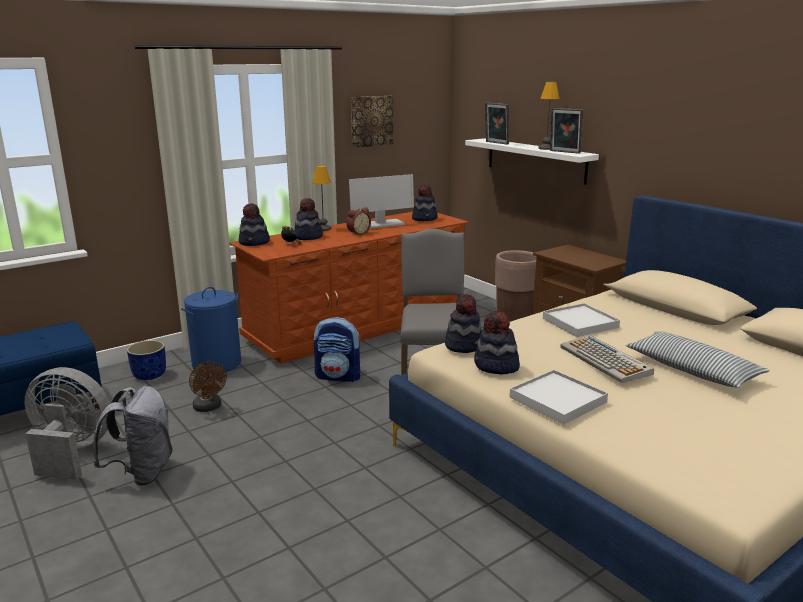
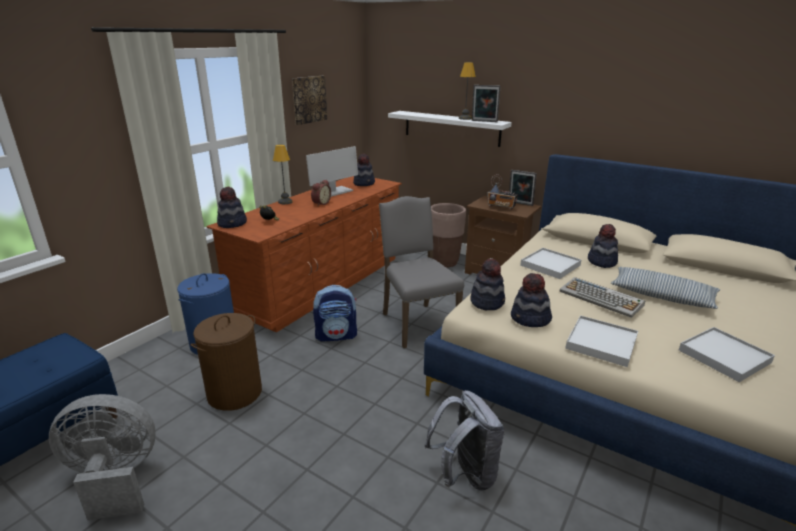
camera: 20 degrees left, 5 degrees up
(142, 472) = (209, 483): grey backpack -> grey backpack (465, 474)
(150, 375) = (151, 368): blue planter -> none
(209, 408) = (235, 393): brown fan -> brown laundry basket
(308, 236) = (278, 212): hat -> hat (601, 262)
(496, 143) = (417, 115): picture frame -> picture frame (520, 204)
(574, 258) = (501, 207): none -> radio
(701, 436) = (724, 356): none -> white tray

